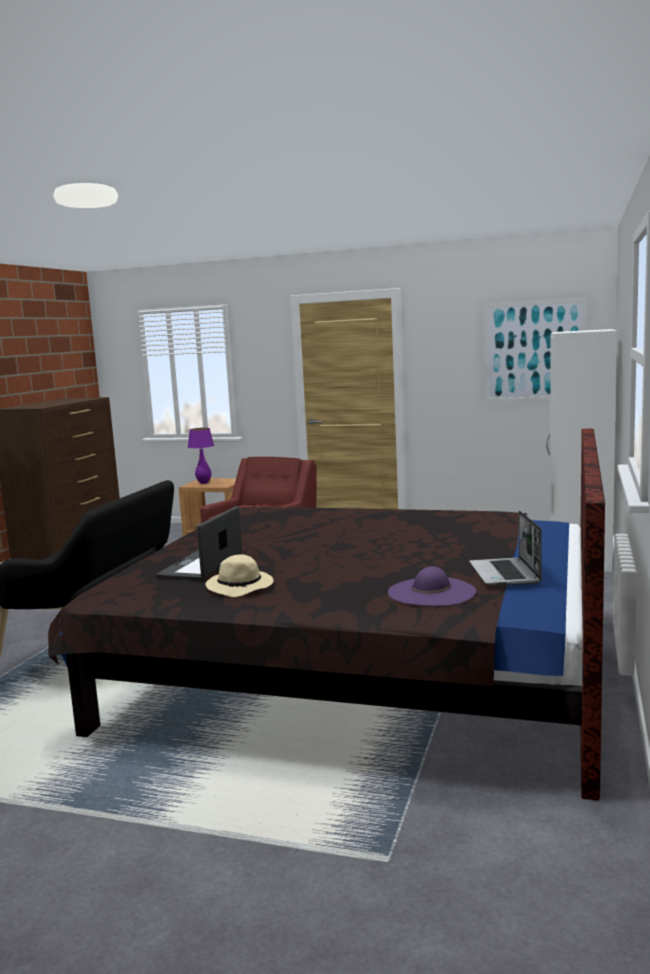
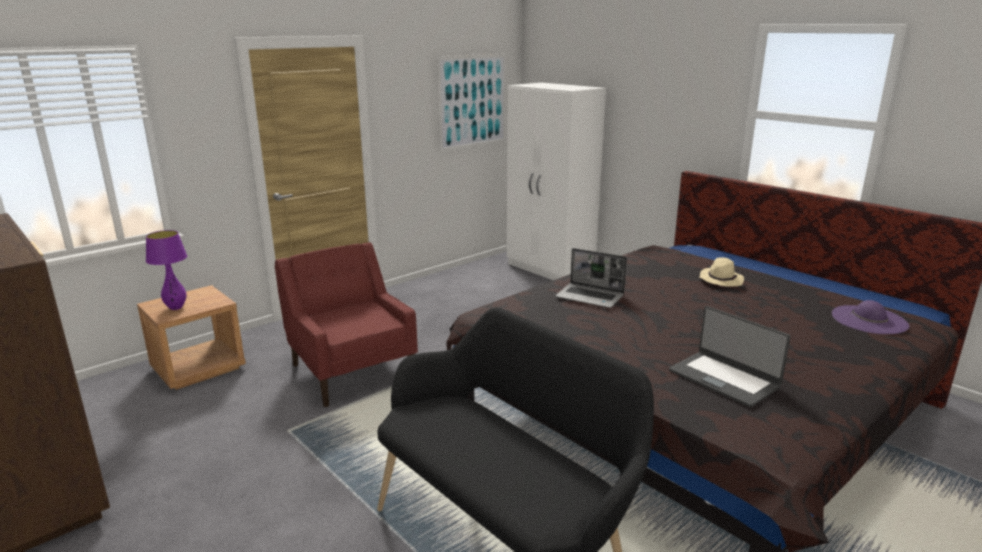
camera: 60 degrees left, 10 degrees up
(241, 587) = (814, 376): beige hat -> beige hat (720, 280)
(505, 574) = (836, 291): laptop -> laptop (591, 297)

